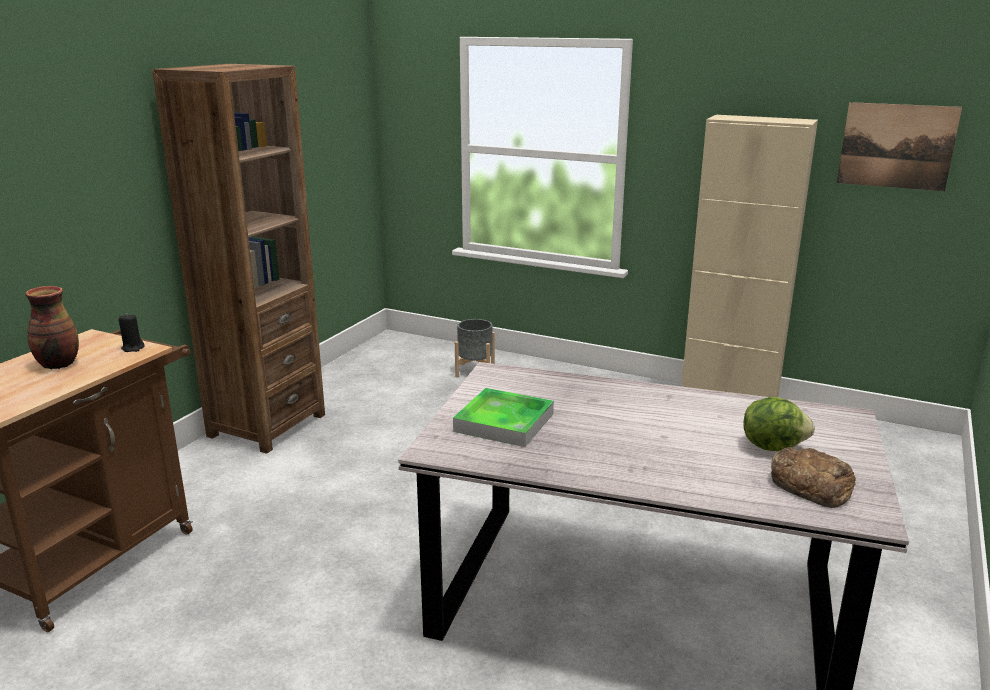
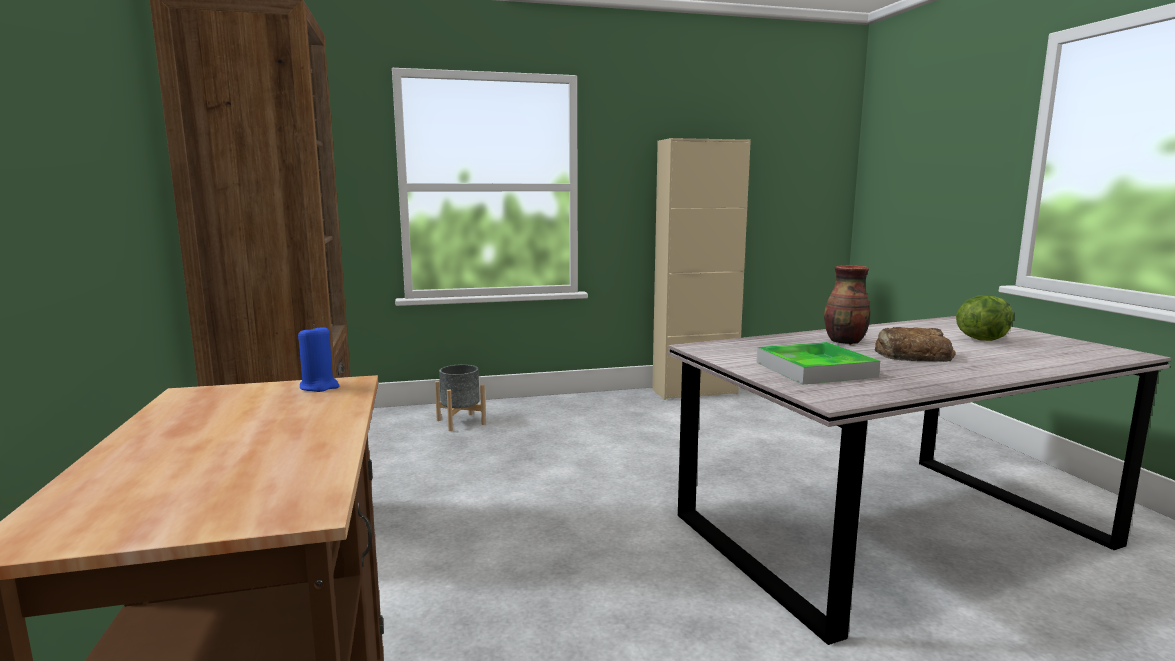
camera: 40 degrees left, 10 degrees down
(57, 364) = (231, 427): vase -> vase (845, 341)
(133, 348) = (319, 387): black candle -> blue candle
(810, 485) = (1059, 349): bread -> bread (911, 355)
(896, 146) = (782, 161): picture -> none

